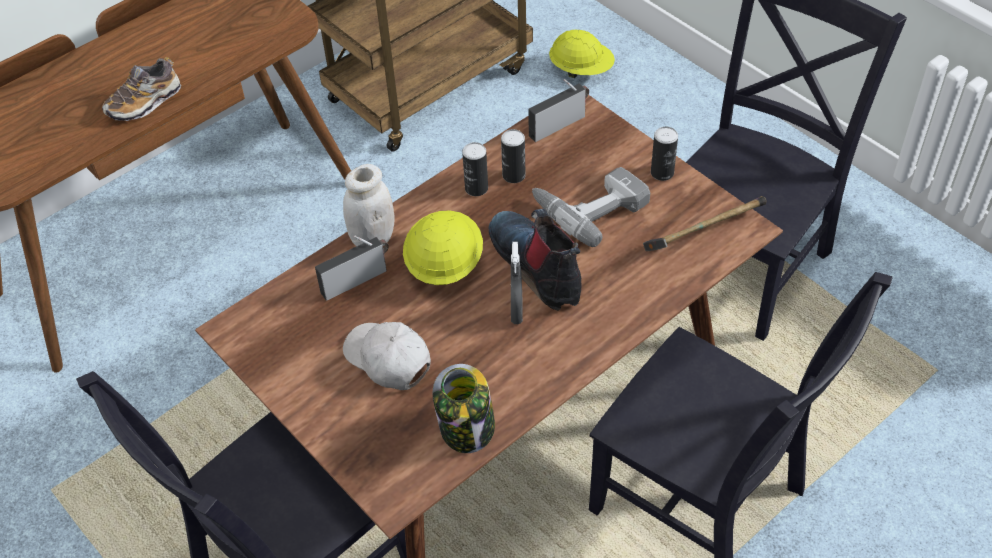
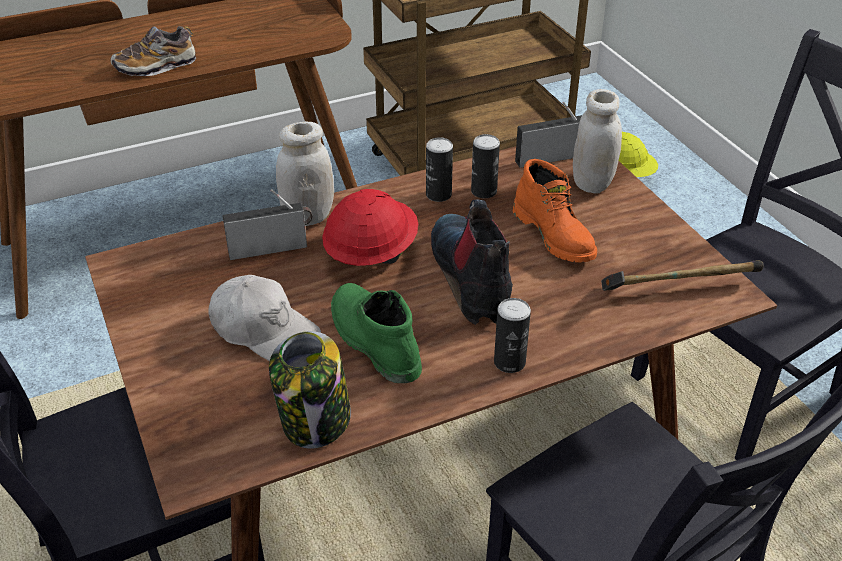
camera: 15 degrees right, 10 degrees down
(388, 360) = (264, 330): white cap -> white cap turned 150 degrees clockwise
(444, 263) = (371, 254): yellow hard hat -> red hard hat
(481, 347) = (372, 341): none -> green boot
(516, 311) = (429, 316): grey spray bottle -> none
(589, 206) = (555, 235): power drill -> orange boot
(602, 144) = (592, 183): none -> white jar
(662, 173) = (650, 221): can -> can (509, 362)

